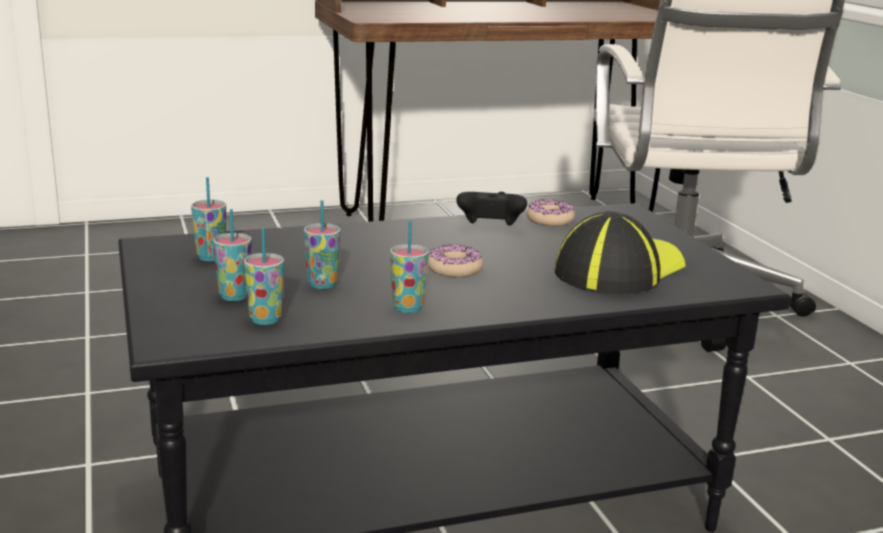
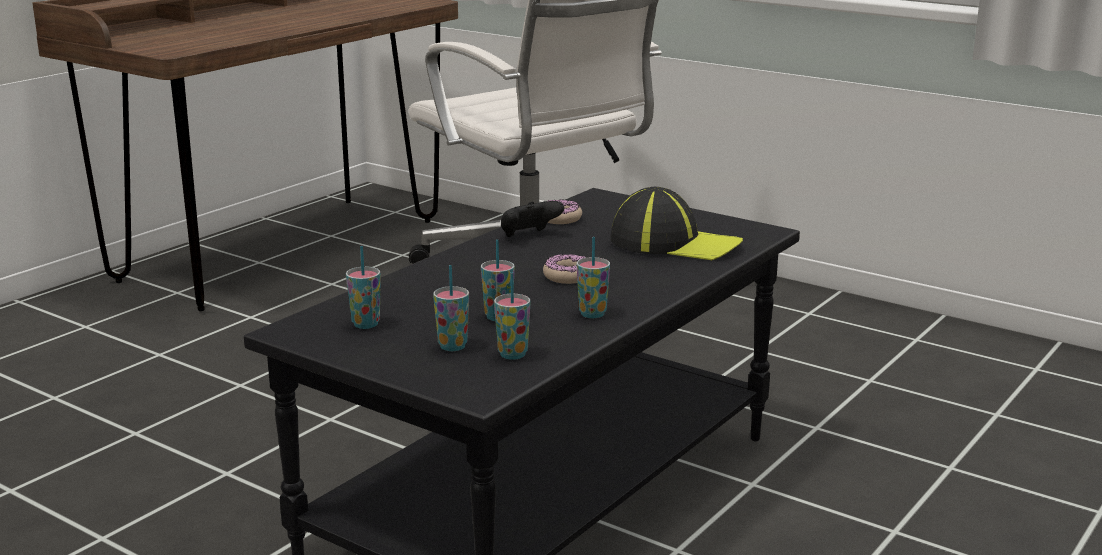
camera: 35 degrees left, 0 degrees up
(619, 270) = (674, 243): cap -> cap turned 105 degrees clockwise

